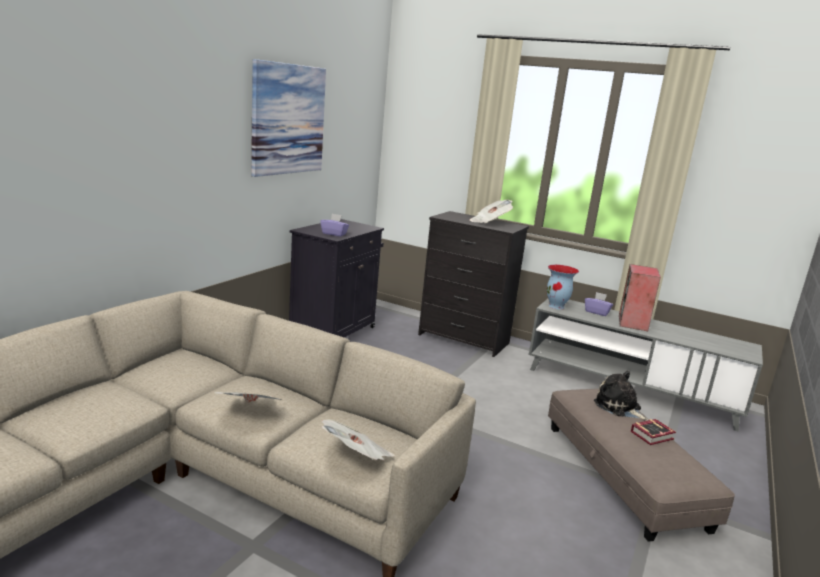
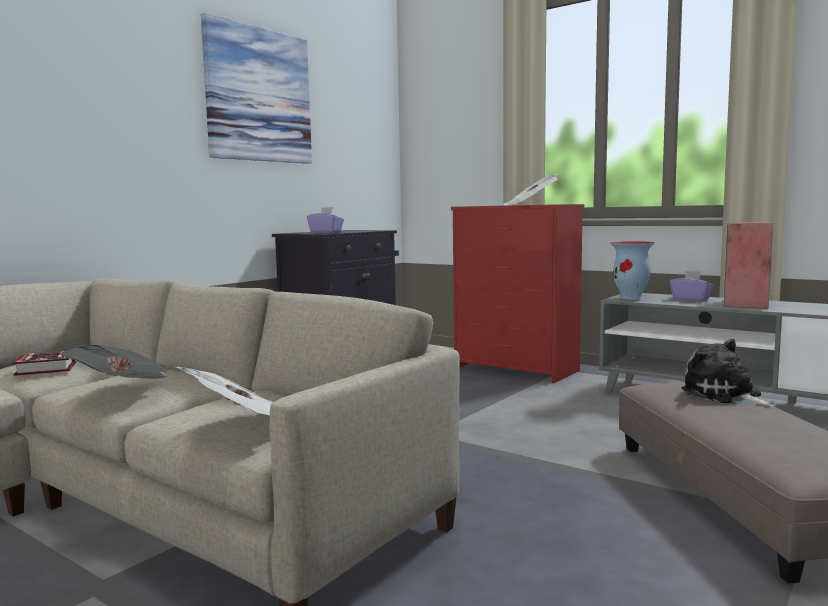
camera: 10 degrees right, 10 degrees down
(464, 339) = (516, 369): black dresser -> red dresser
(654, 435) = (782, 420): book -> book (48, 369)

